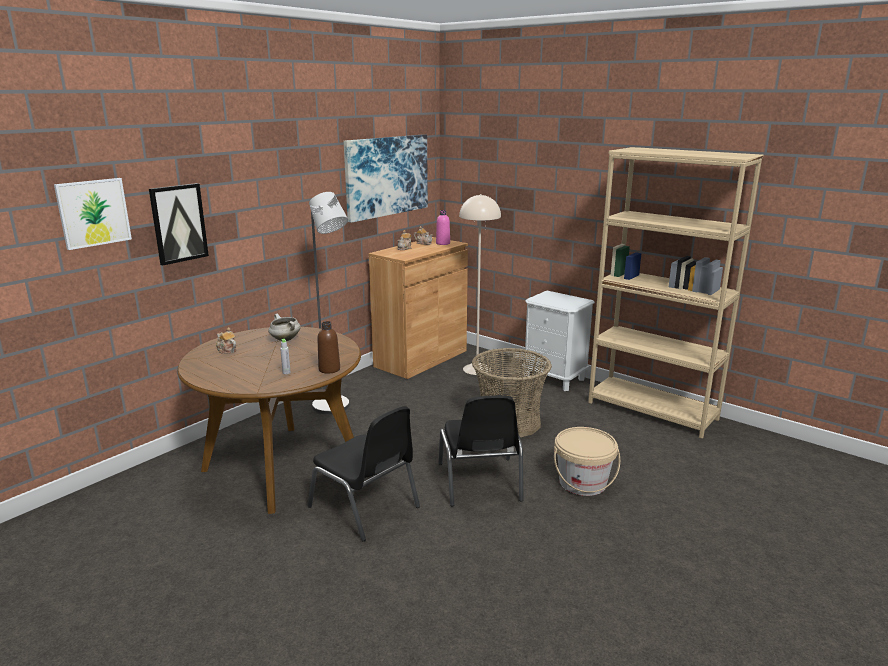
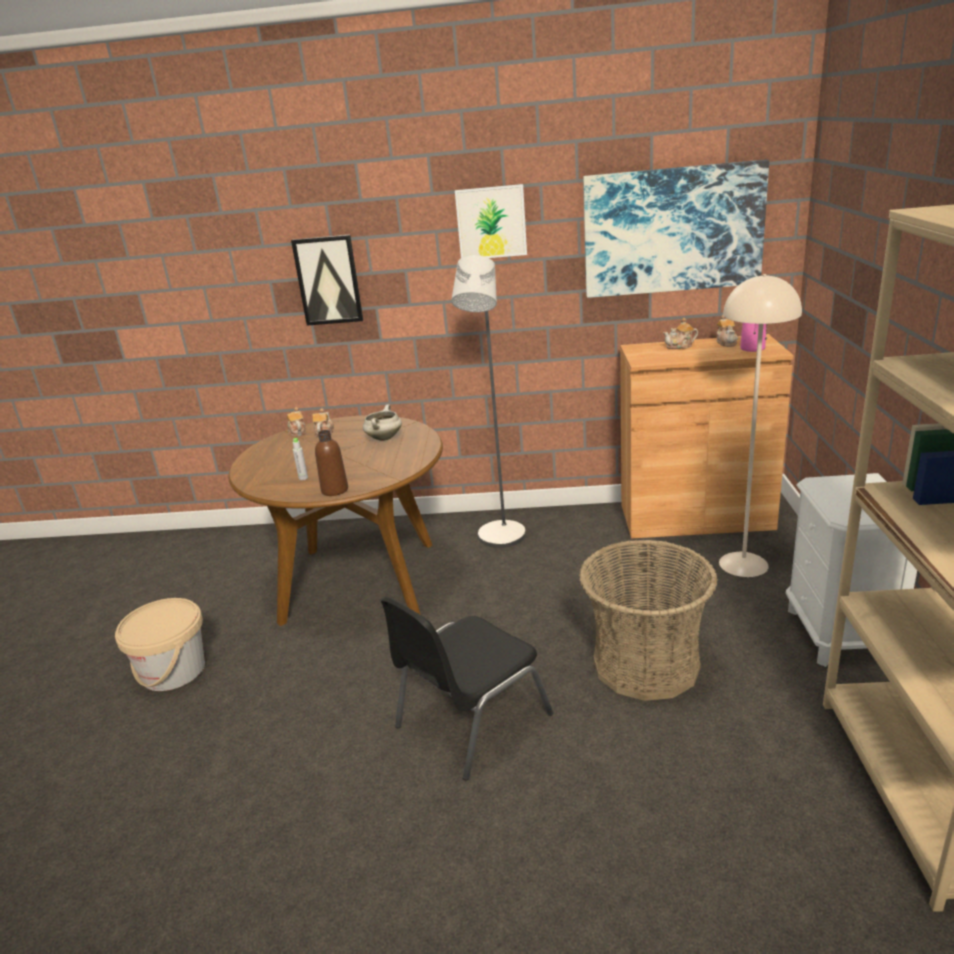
camera: 55 degrees right, 5 degrees up
(93, 213) = (235, 263): picture -> picture (491, 222)
(199, 356) = (297, 432): none -> teapot
(365, 507) = (337, 670): black chair -> none
(582, 483) = (578, 817): beige bucket -> beige bucket (173, 671)

